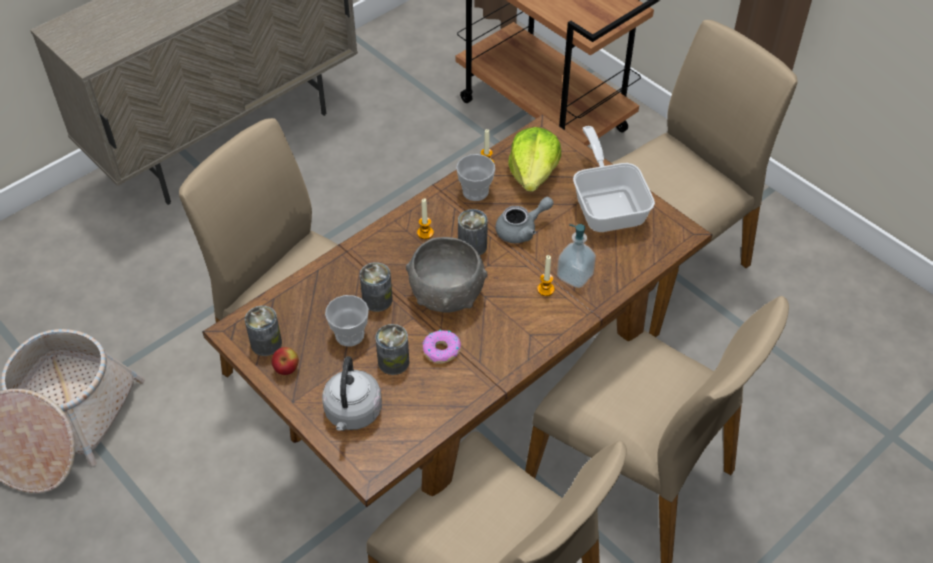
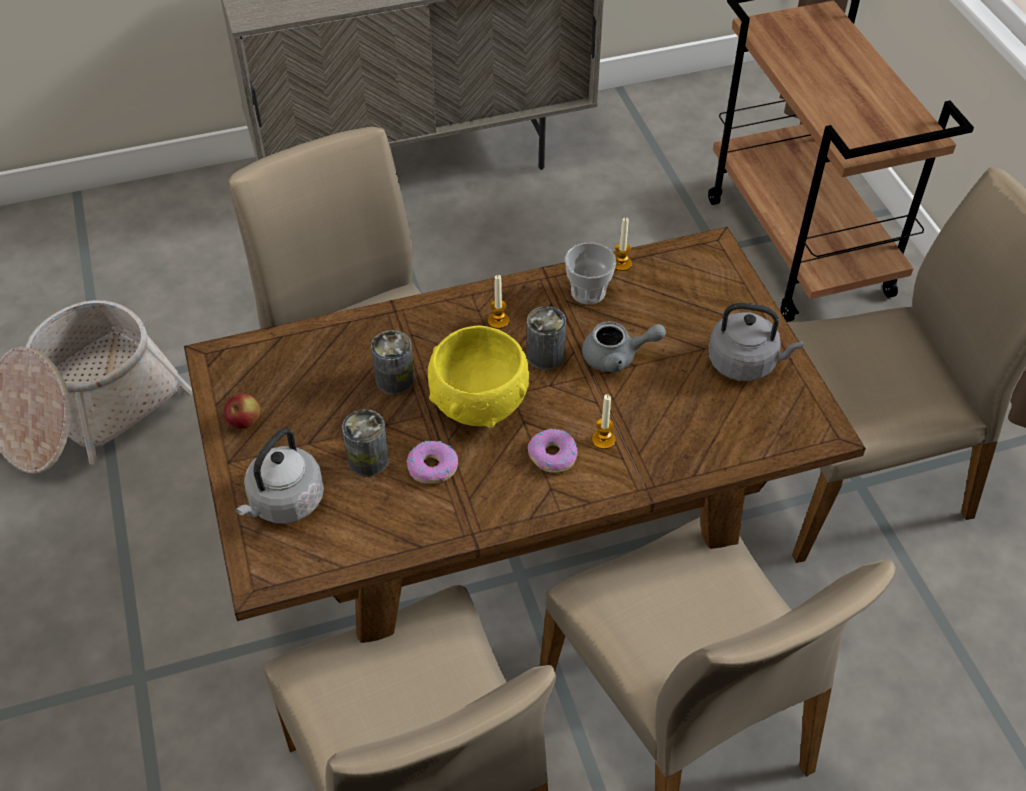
camera: 25 degrees right, 0 degrees up
(266, 343) = (241, 384): can -> none
(349, 335) = (338, 409): cup -> none
(446, 294) = (479, 402): grey bowl -> yellow bowl
(518, 312) = (552, 455): none -> donut
(533, 174) = (672, 294): lettuce -> none
(575, 276) = (650, 436): soap dispenser -> none
(608, 205) = (745, 363): frying pan -> grey kettle

